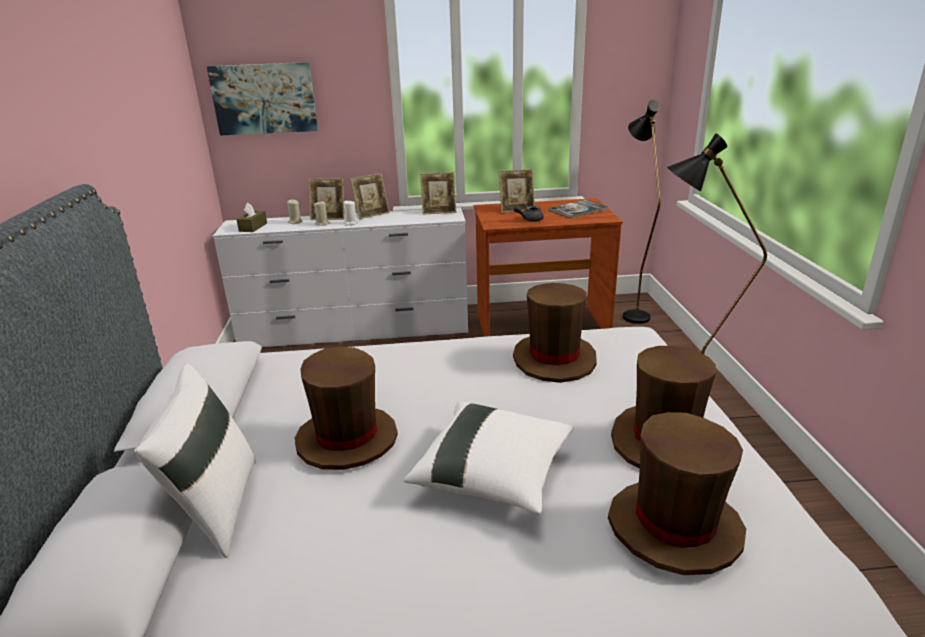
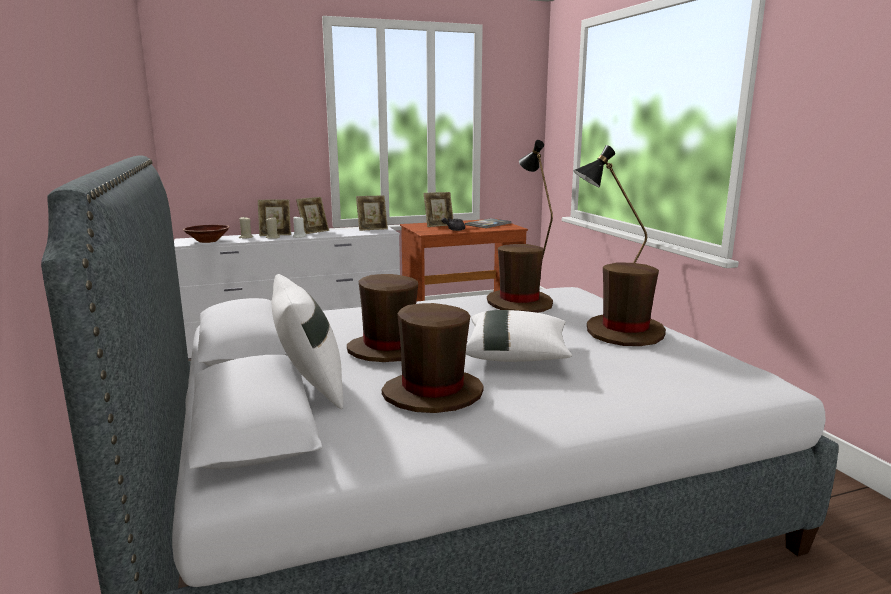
camera: 15 degrees left, 10 degrees down
(253, 227) = (207, 241): brown tissue box -> brown bowl
(264, 99) = (216, 131): picture -> none
(674, 528) = (657, 364): brown hat -> brown hat (432, 394)

